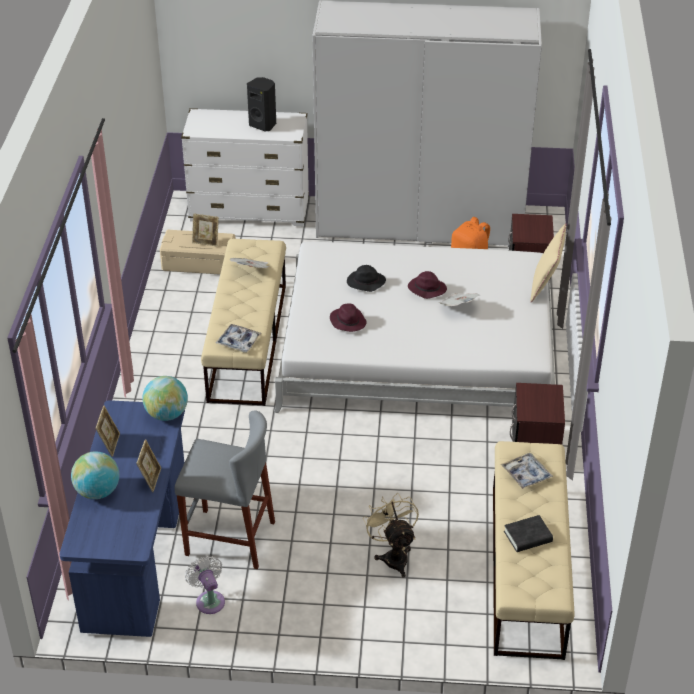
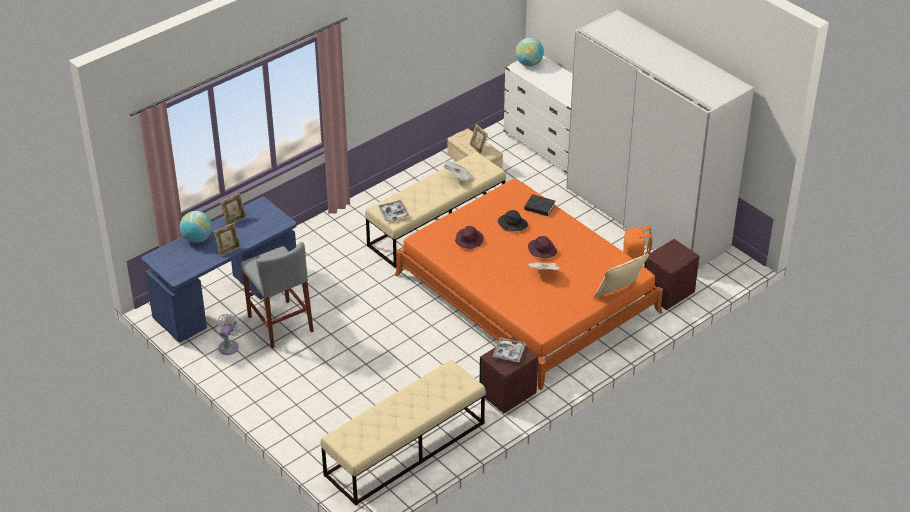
camera: 45 degrees right, 0 degrees up
(167, 414) = (281, 222): globe -> globe (529, 63)
(263, 125) = (564, 85): black speaker -> none
(393, 556) = (346, 391): beige fan -> none
(417, 350) = (526, 293): white bed -> orange bed
(526, 474) = (437, 386): tray -> tray (509, 353)
(527, 537) = (387, 416): black book -> black book (539, 207)

